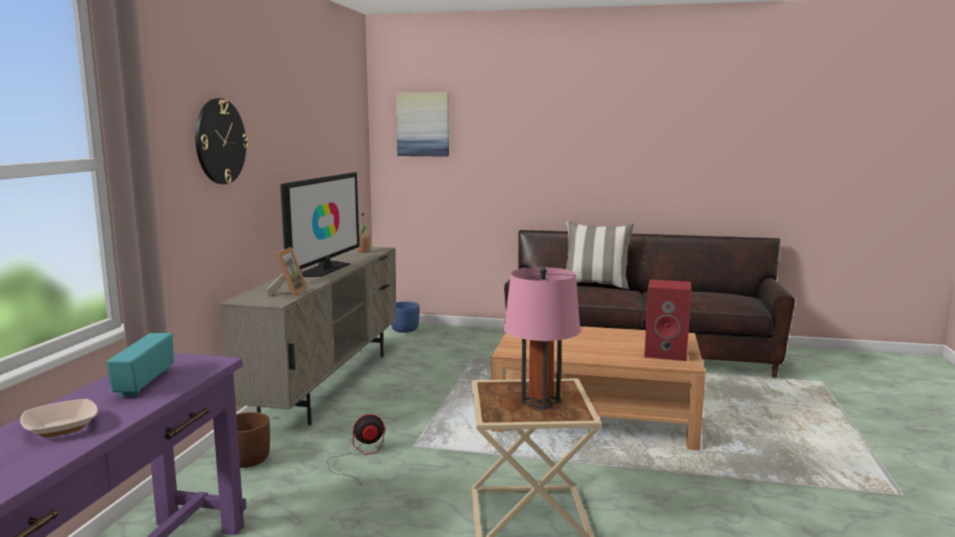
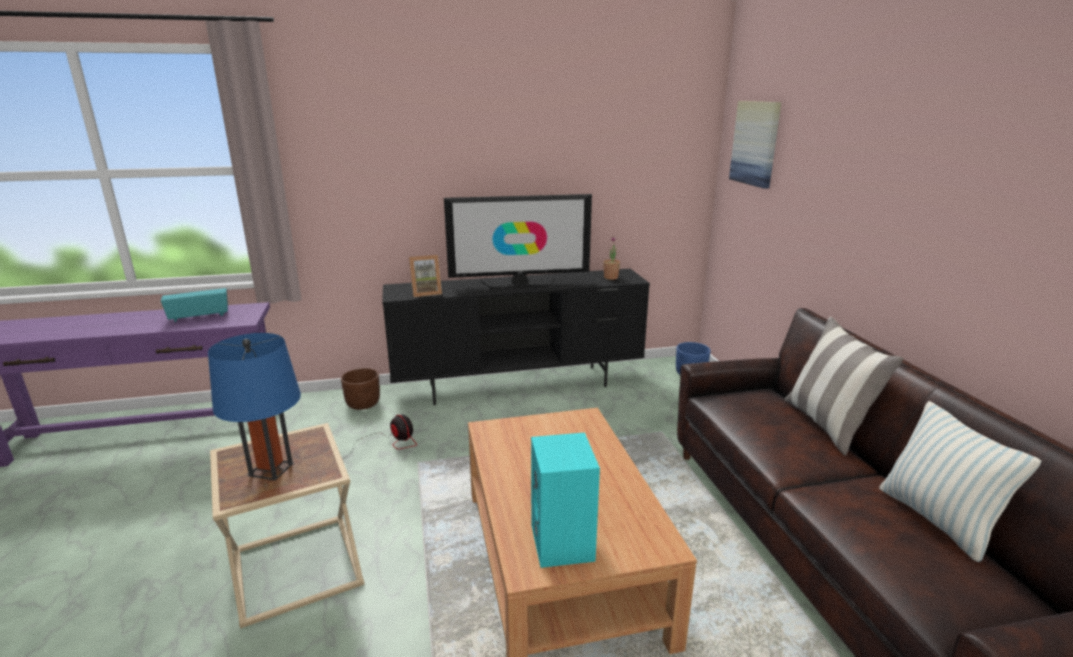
camera: 65 degrees right, 10 degrees up
(61, 428) = (122, 322): bowl -> none
(220, 141) = (401, 156): wall clock -> none
(328, 384) = (519, 385): beige tv stand -> black tv stand
(540, 401) = (271, 469): pink table lamp -> blue table lamp
(667, 353) = (564, 543): red speaker -> turquoise speaker
(692, 290) = (937, 520): none -> pillow

